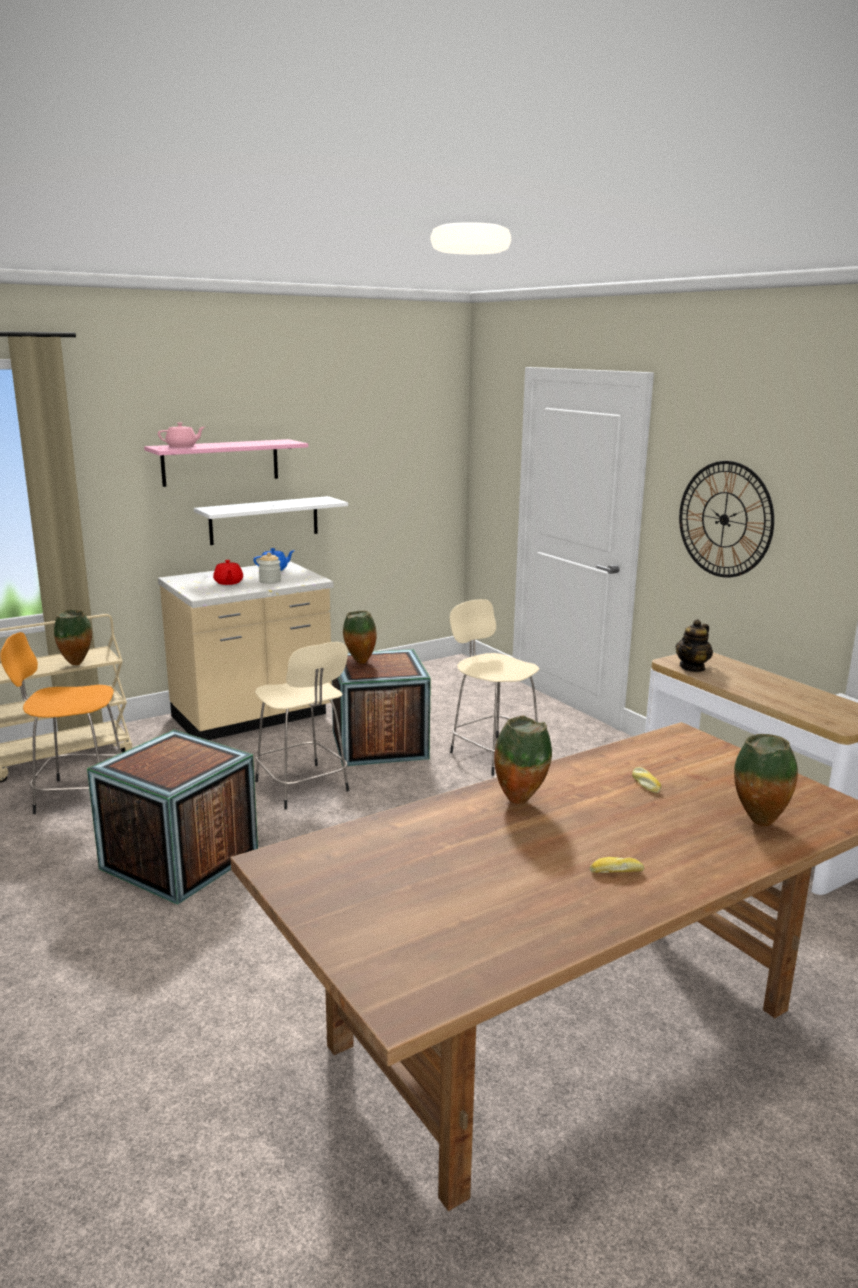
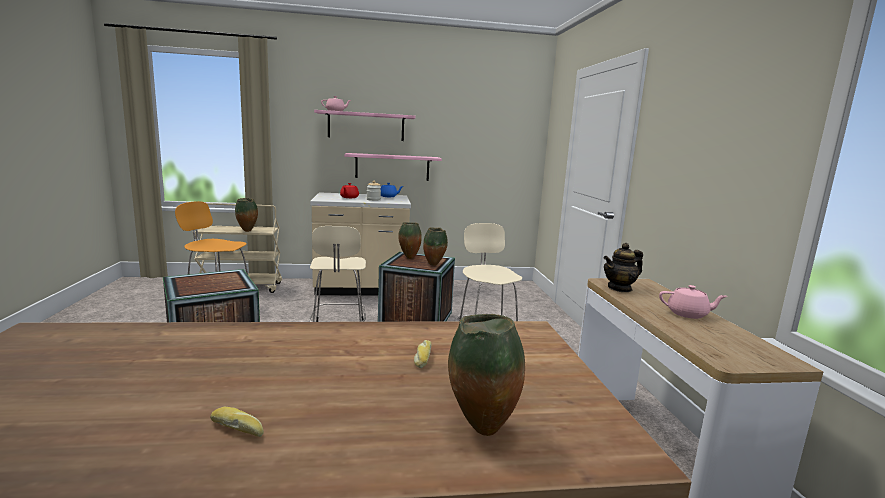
camera: 25 degrees right, 5 degrees down
(264, 520) = (392, 167): white shelf -> pink shelf
(520, 801) = (288, 342): vase -> vase (434, 265)
(724, 519) = (685, 164): wall clock -> none
(774, 685) = (688, 314): none -> pink teapot

